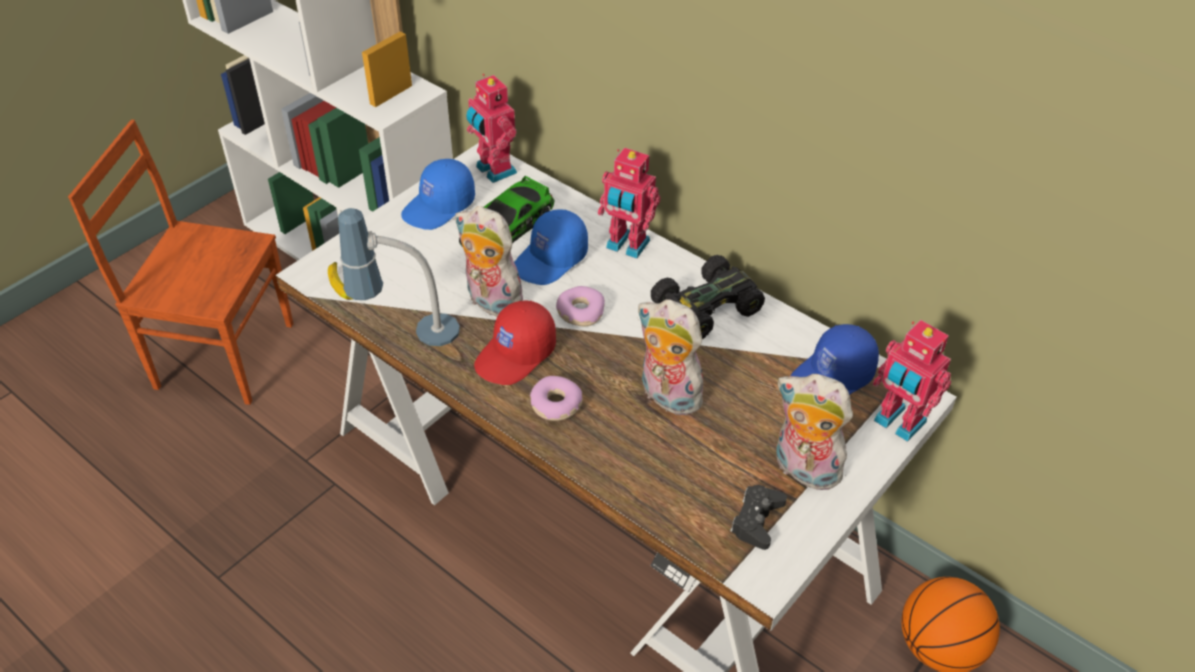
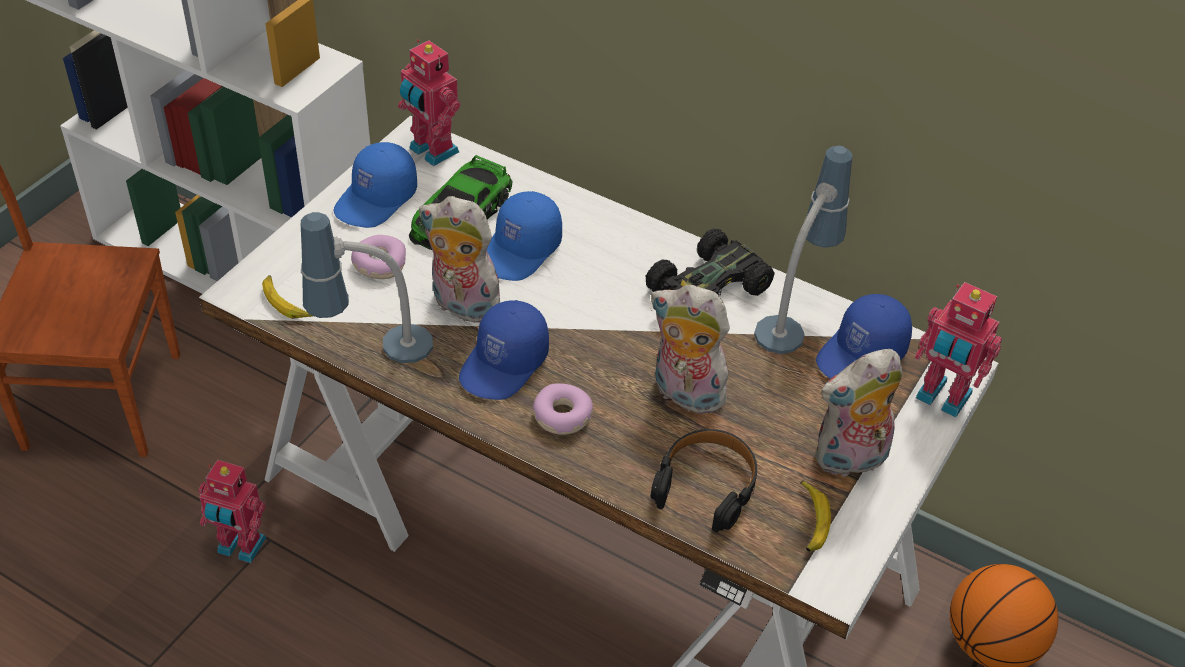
camera: 10 degrees left, 0 degrees up
(516, 355) = (505, 364): red cap -> blue cap
(580, 312) = (567, 308): donut -> donut (379, 264)
(626, 246) = (604, 227): toy robot -> toy robot (240, 548)
(669, 478) = (706, 485): none -> black headphones
(757, 520) = (811, 521): black game controller -> banana
(778, 336) = (794, 315): none -> table lamp
(803, 470) = (850, 460): plush toy -> plush toy turned 45 degrees counterclockwise

